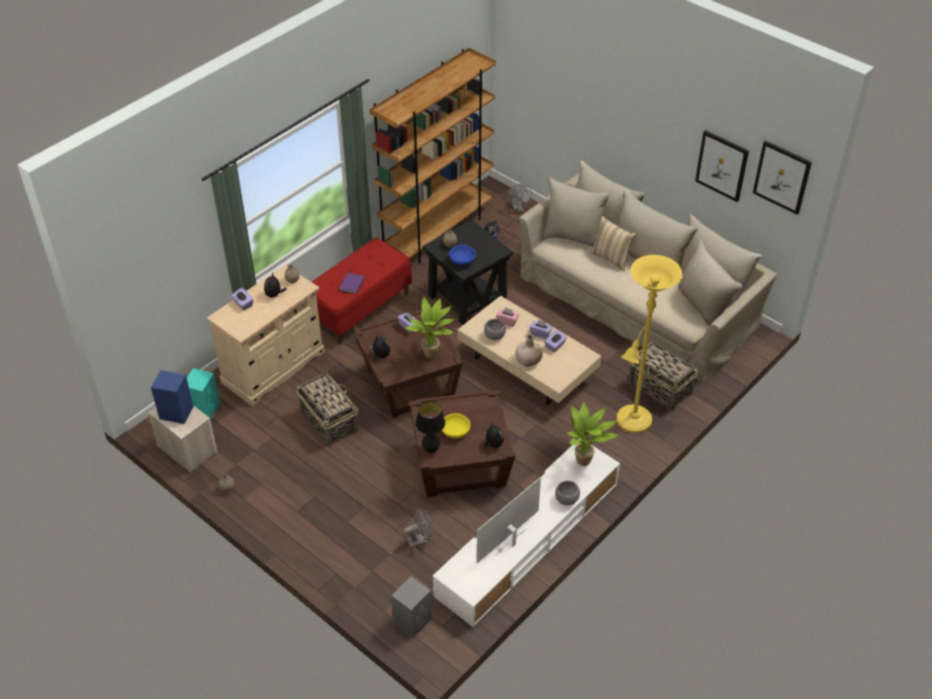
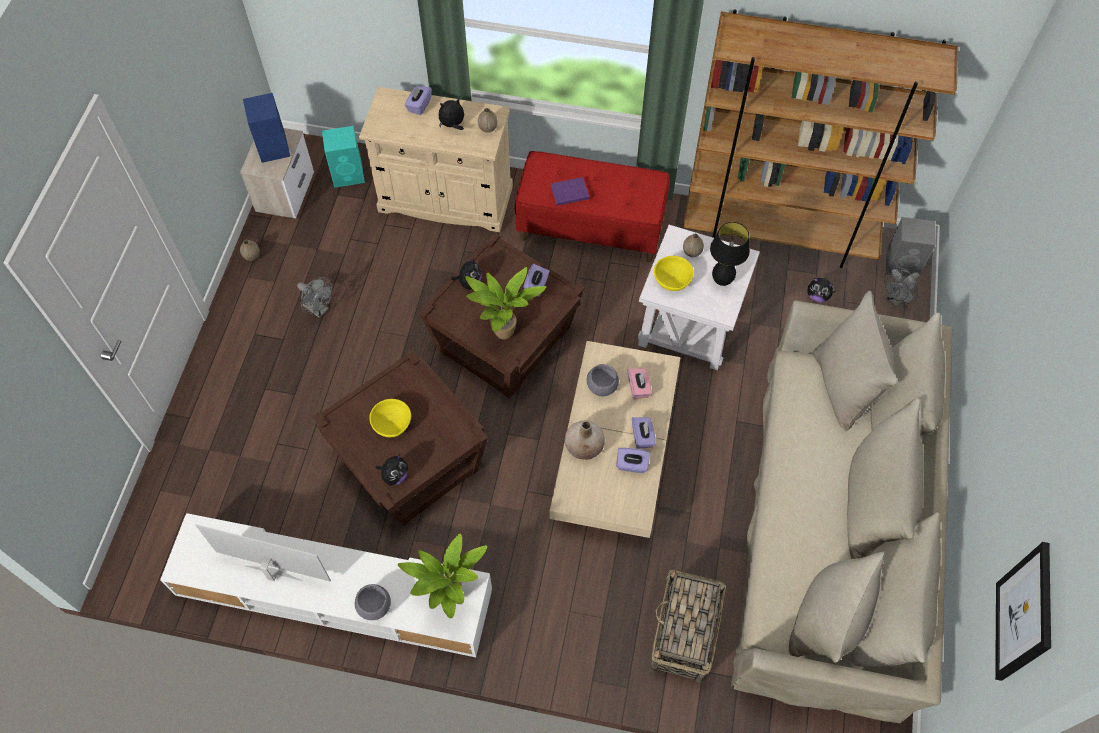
camera: 60 degrees right, 15 degrees up
(328, 421) = (398, 293): basket -> none
(413, 620) = (160, 527): grey speaker -> grey speaker (903, 264)
(421, 539) = (276, 476): grey fan -> grey fan (319, 309)
(431, 450) = (349, 413): black table lamp -> black table lamp (722, 281)
(462, 261) = (672, 280): blue bowl -> yellow bowl
(467, 297) = (689, 326): black side table -> white side table
(611, 258) = (833, 453): beige pillow -> none
(632, 423) = (596, 627): yellow floor lamp -> none
(722, 165) = (1010, 505): picture -> none

